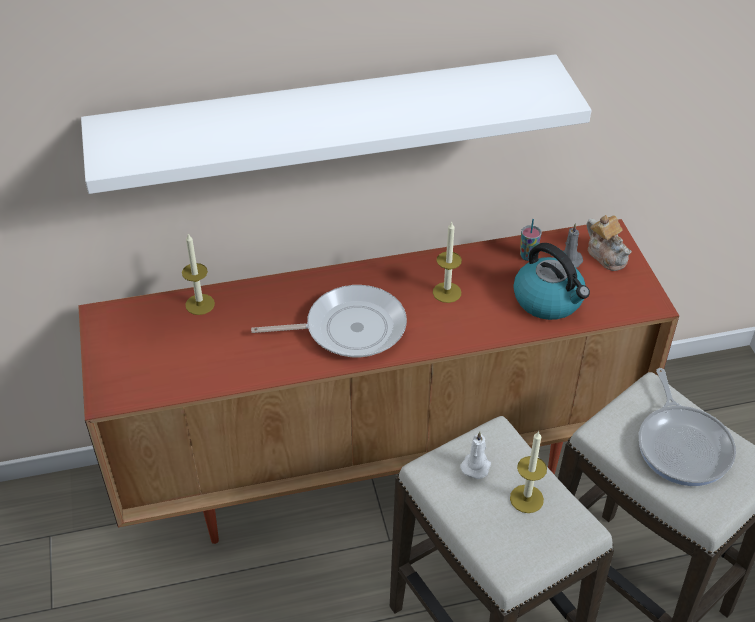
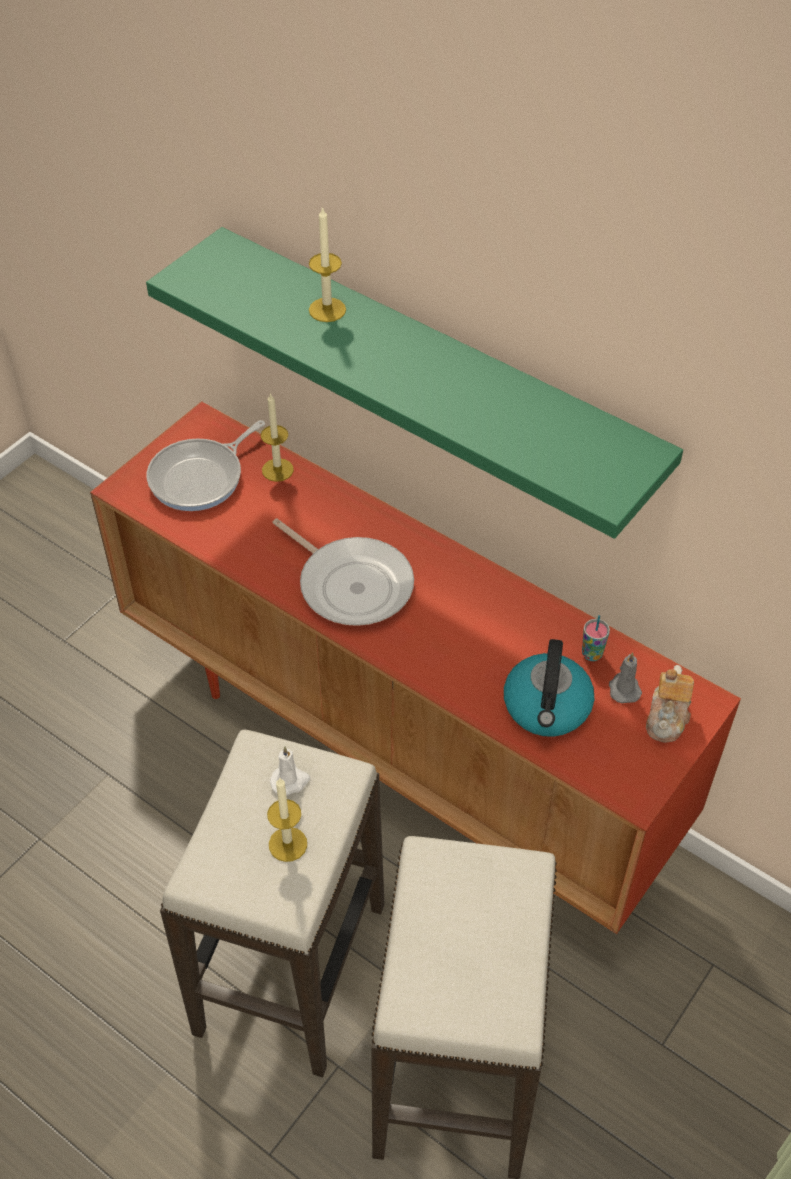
camera: 50 degrees right, 5 degrees up
(328, 121) = (433, 368): white shelf -> green shelf
(447, 292) = (472, 623): candle -> candle (327, 310)
(683, 445) = (474, 937): frying pan -> frying pan (200, 477)

